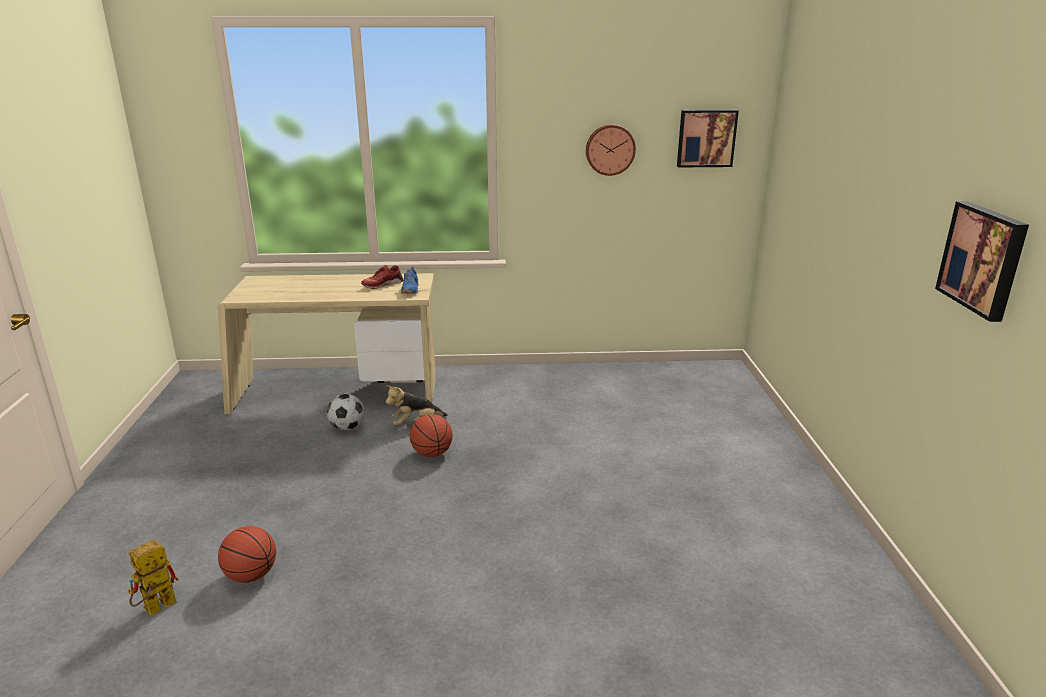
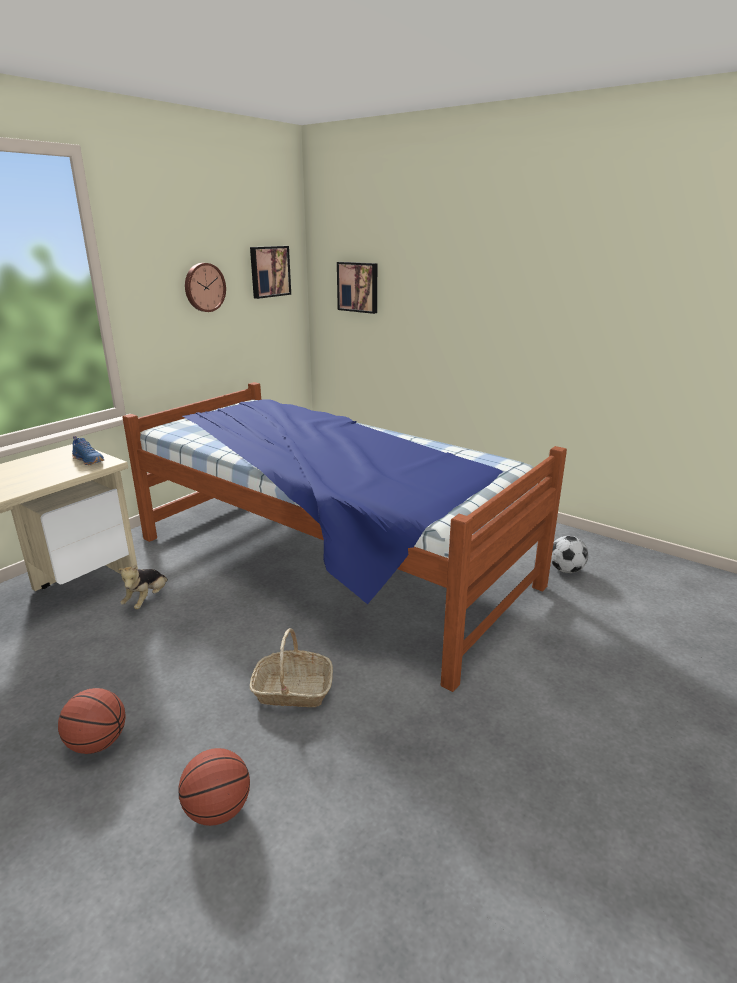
camera: 50 degrees left, 0 degrees up
(155, 610) = (169, 929): toy robot -> none
(347, 428) = (80, 640): football -> football (566, 570)
(382, 284) = (43, 466): red shoe -> none
(390, 541) = (292, 690): none -> basket
(432, 453) = (206, 612): basketball -> basketball (97, 743)
(574, 467) = (329, 562): none -> bed
(983, 259) = (592, 303): picture -> picture (358, 287)

